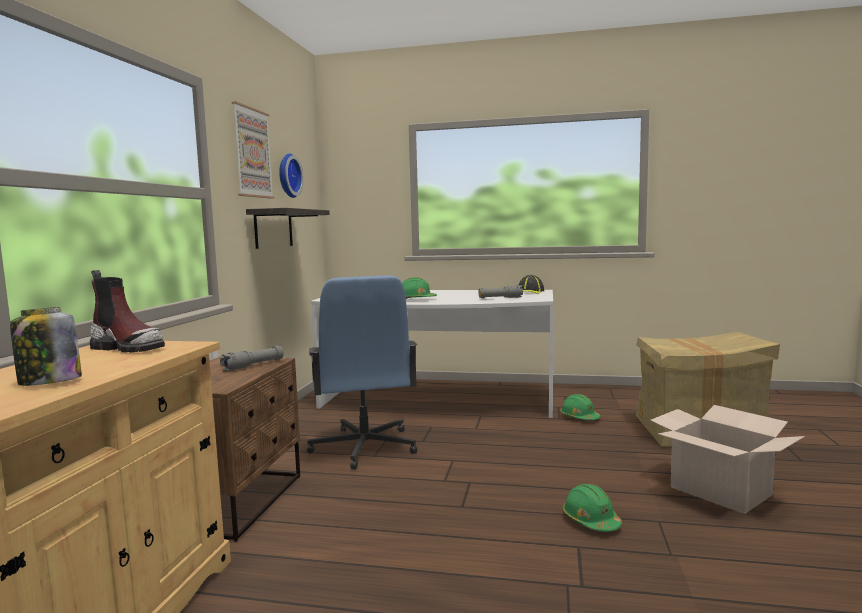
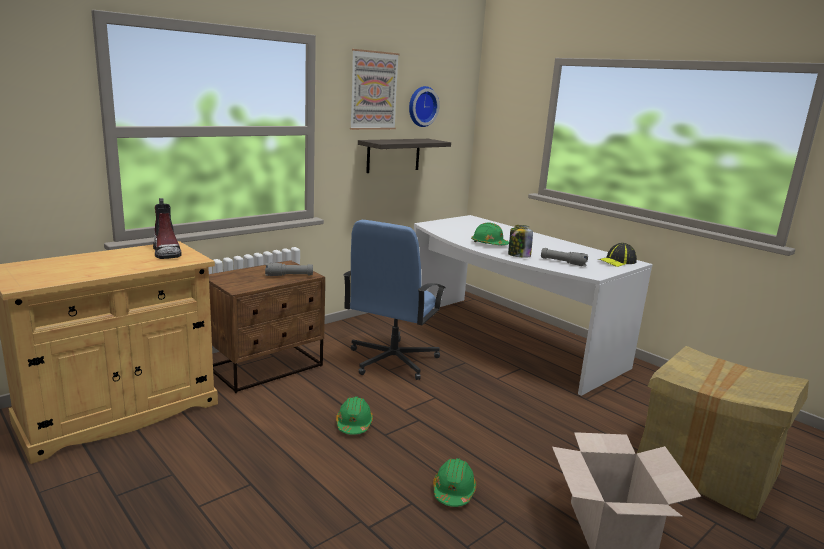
camera: 35 degrees right, 10 degrees up
(49, 382) = (85, 270): jar -> jar (518, 256)
(579, 417) = (607, 405): green hard hat -> green hard hat (354, 424)

